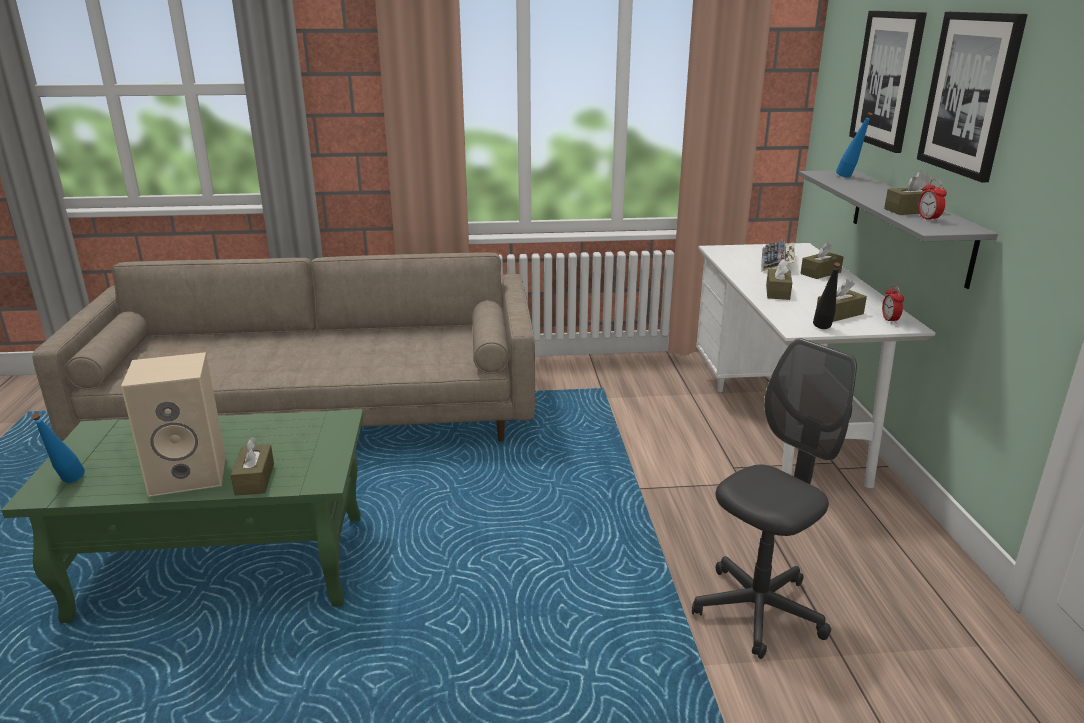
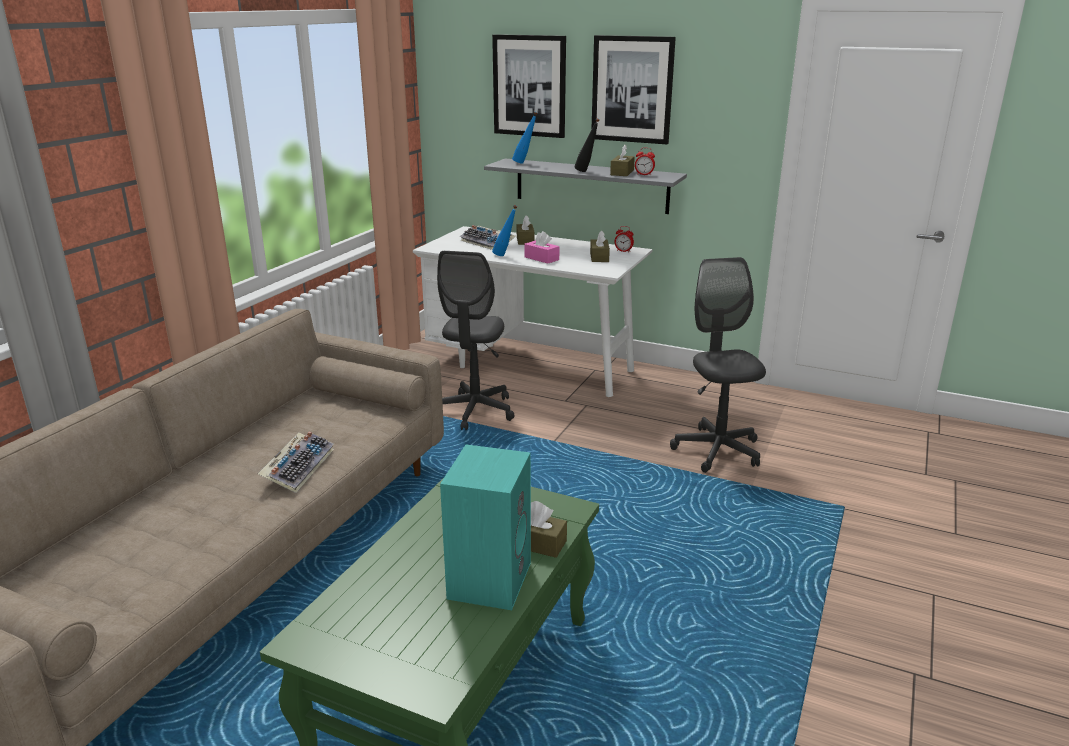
camera: 60 degrees left, 0 degrees up
(68, 484) = (431, 666): blue bottle -> blue bottle (505, 256)
(190, 474) = (488, 579): beige speaker -> turquoise speaker
(352, 363) = (298, 467): none -> keyboard
(643, 427) = (475, 411): none -> grey office chair
(777, 292) = (541, 258): brown tissue box -> pink tissue box
(823, 330) = (618, 267): black bottle -> black bottle (586, 172)

